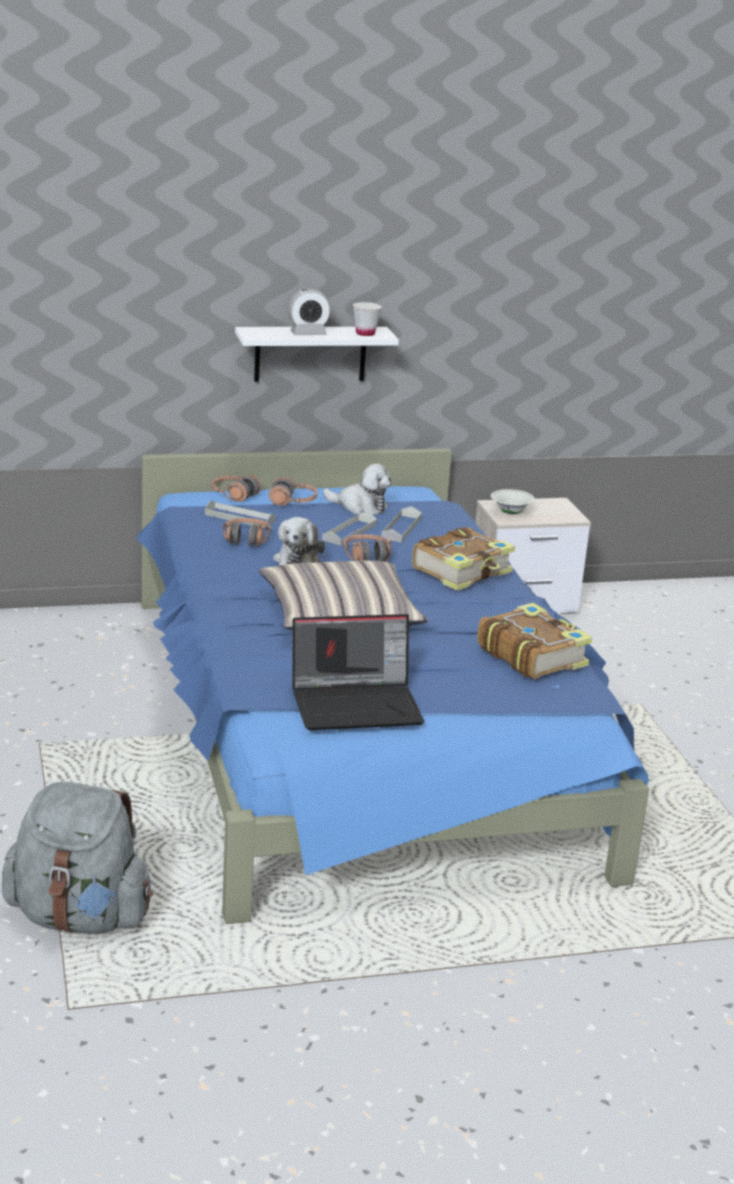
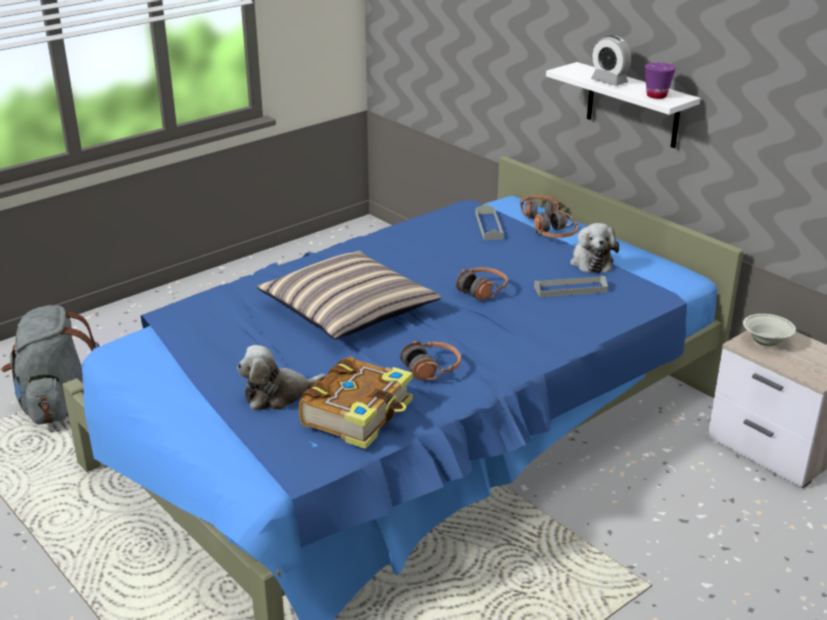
camera: 65 degrees right, 5 degrees up
(246, 539) = (447, 239): headphones -> headphones (431, 368)
(298, 560) = (435, 267): plush toy -> plush toy (278, 395)
(349, 532) = (526, 271): grey tray -> none
(357, 704) = (186, 358): laptop -> none
(365, 333) = (656, 96): white cup -> purple cup
(463, 571) = (507, 338): book -> none

